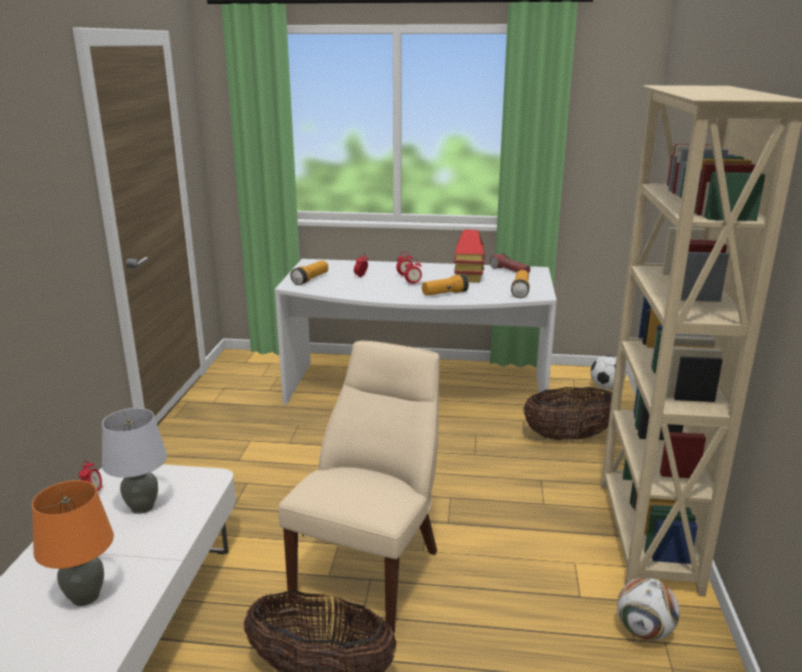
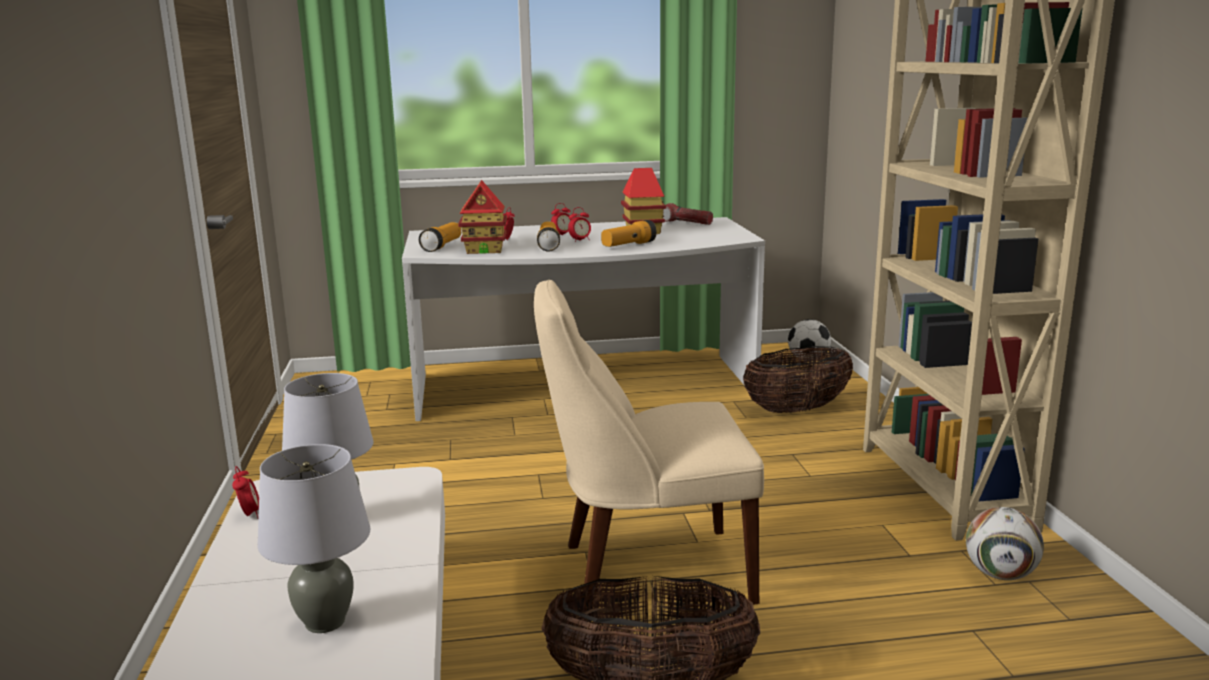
camera: 15 degrees left, 5 degrees down
(86, 597) = (325, 622): orange table lamp -> grey table lamp
(337, 287) = (485, 250): none -> toy house
(371, 571) = (646, 572): beige chair -> beige chair turned 105 degrees counterclockwise
(520, 291) = (716, 237): flashlight -> flashlight (548, 245)

